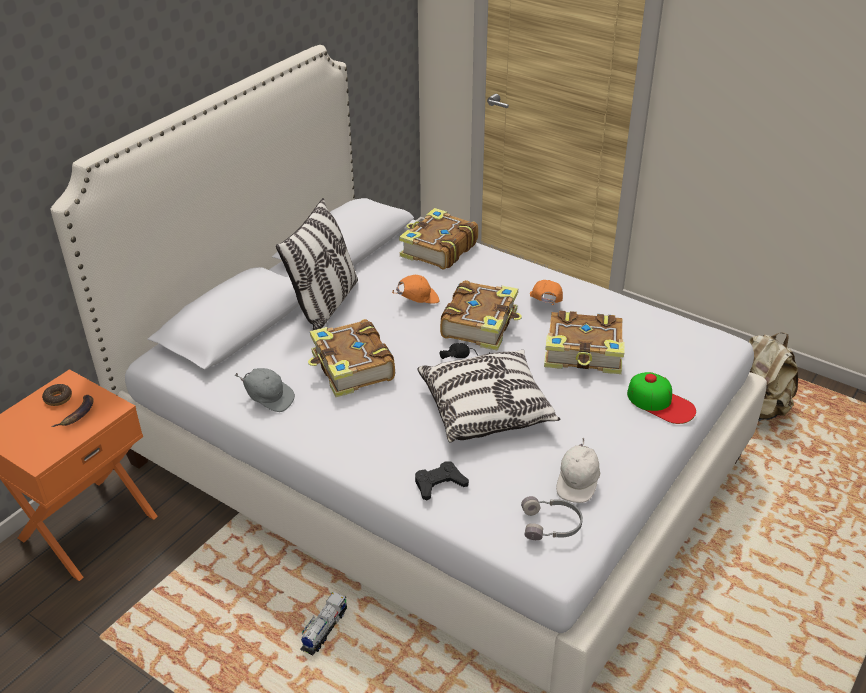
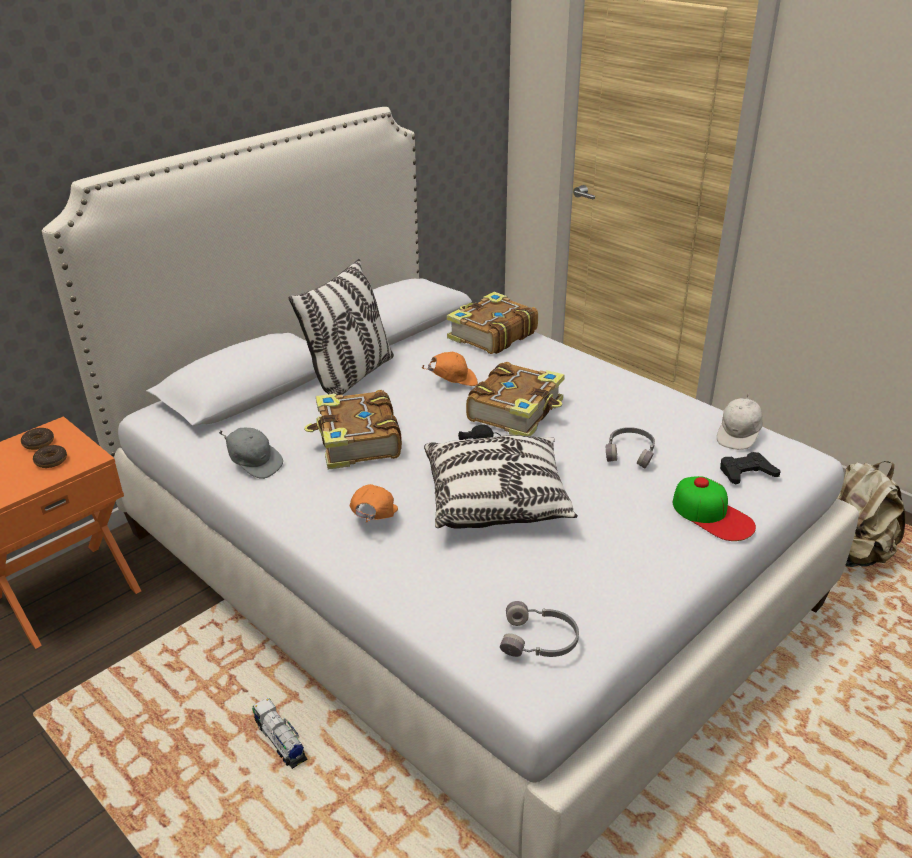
camera: 10 degrees right, 5 degrees down
(78, 414) = (51, 461): banana -> donut
(324, 630) = (280, 741): toy truck -> toy truck turned 75 degrees counterclockwise
(439, 484) = (416, 576): black game controller -> black game controller (746, 473)
(545, 305) = (596, 399): orange cap -> orange cap (373, 520)
(578, 483) = (586, 595): white cap -> white cap (739, 435)
(584, 353) = (630, 452): book -> grey headphones

